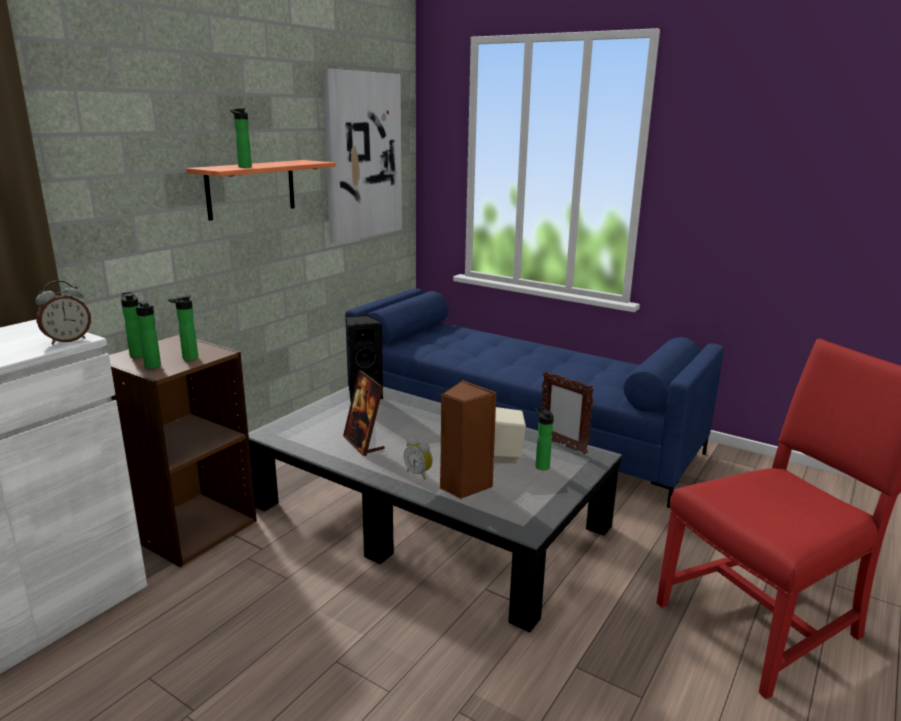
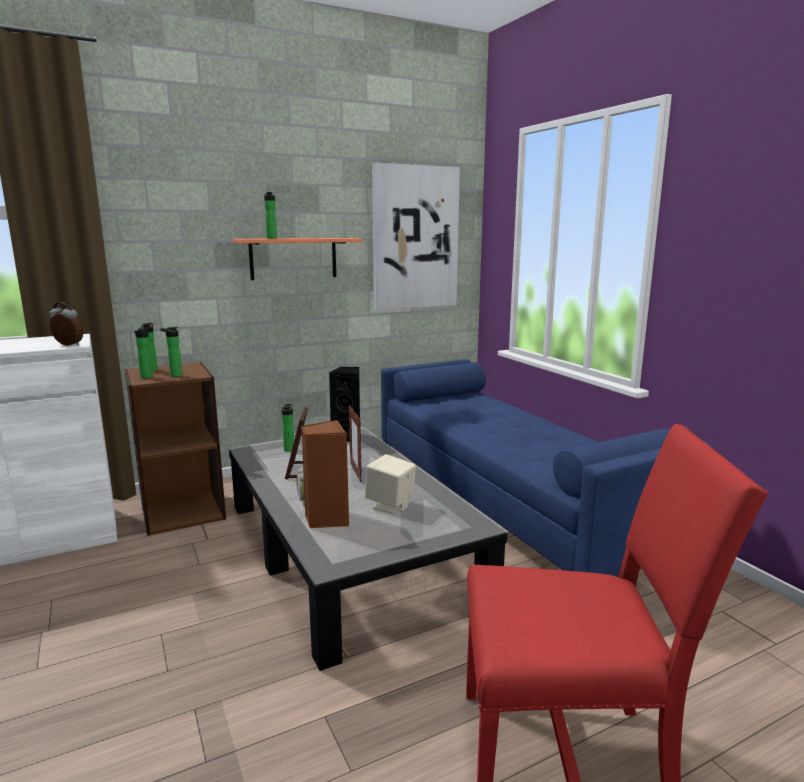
camera: 30 degrees right, 5 degrees down
(67, 340) = (68, 345): alarm clock -> alarm clock turned 150 degrees counterclockwise
(541, 466) = (414, 521): bottle -> bottle (289, 449)
(562, 445) = (459, 509): picture frame -> picture frame (356, 472)

